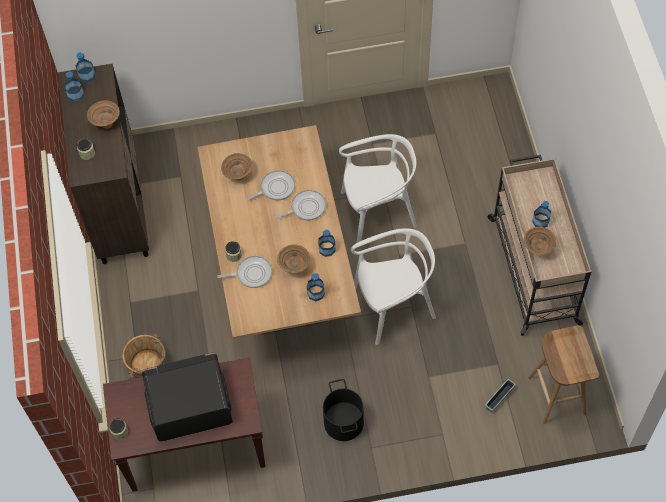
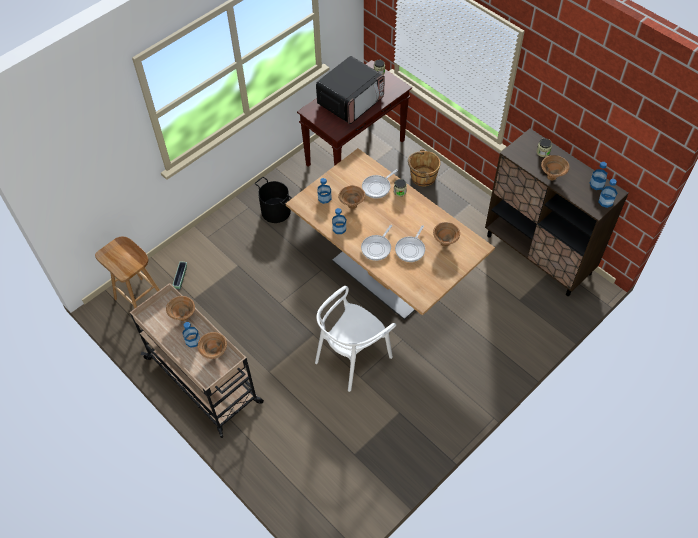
camera: 145 degrees right, 5 degrees down
(393, 306) = (292, 296): white chair -> none
(526, 197) = (215, 354): none -> brown bowl

